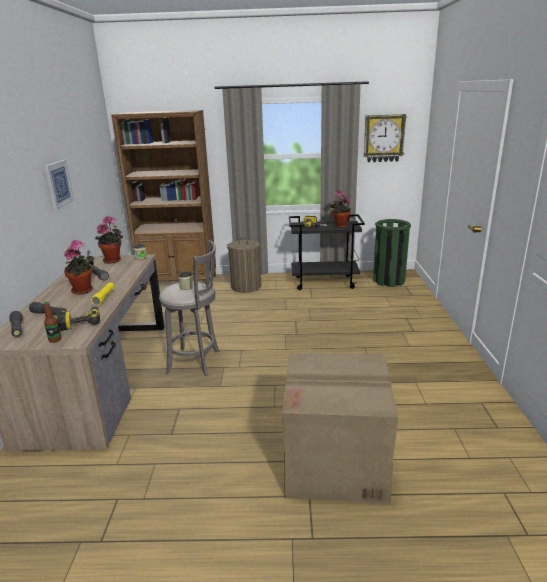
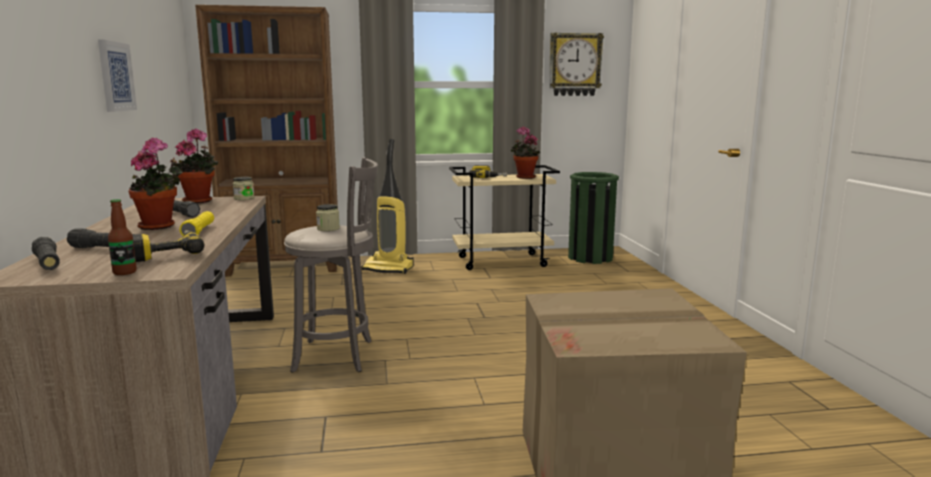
camera: 10 degrees left, 10 degrees down
(246, 286) = (389, 268): laundry basket -> vacuum cleaner
(325, 282) = (502, 261): black cart -> beige cart

